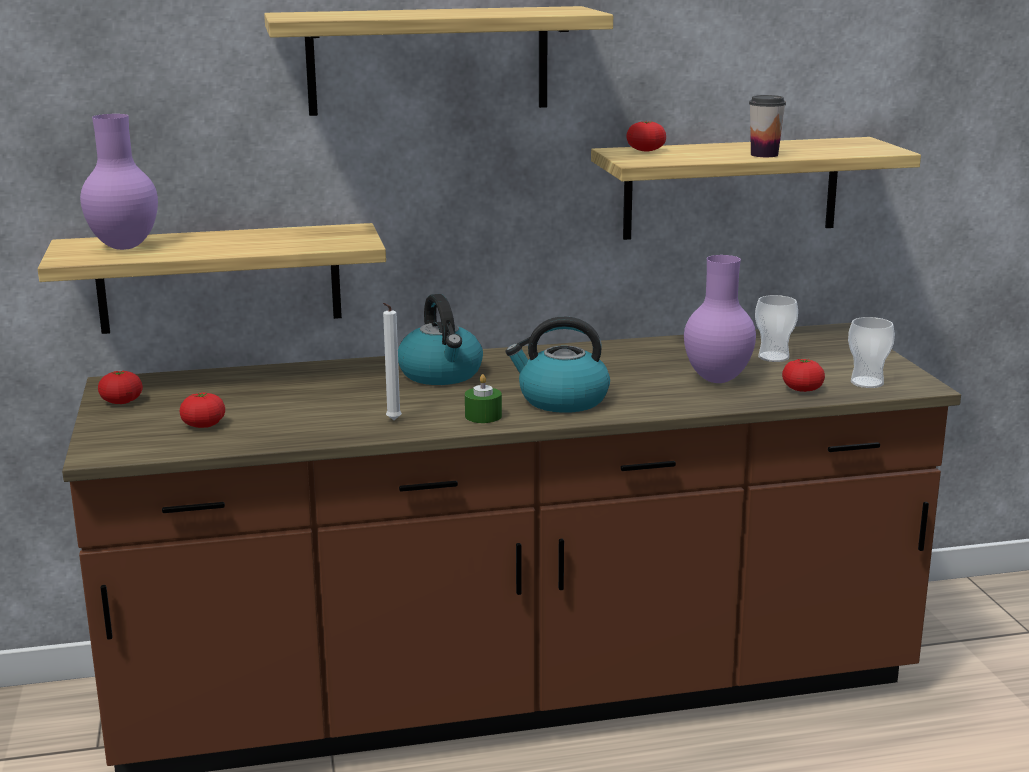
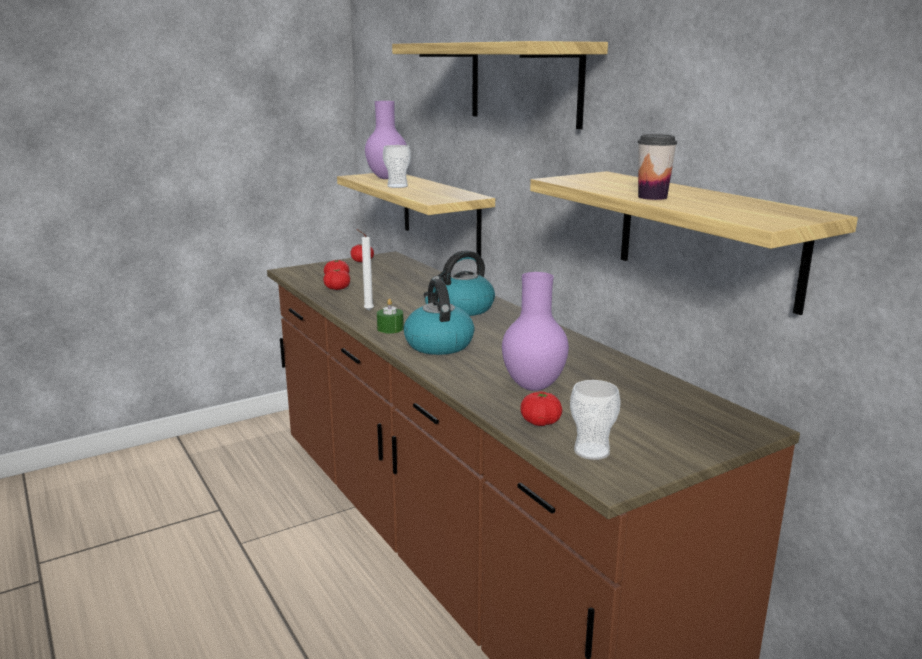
camera: 70 degrees right, 0 degrees up
(645, 150) = (615, 178): tomato -> tomato (337, 288)
(773, 357) = (623, 403): cup -> cup (397, 186)

